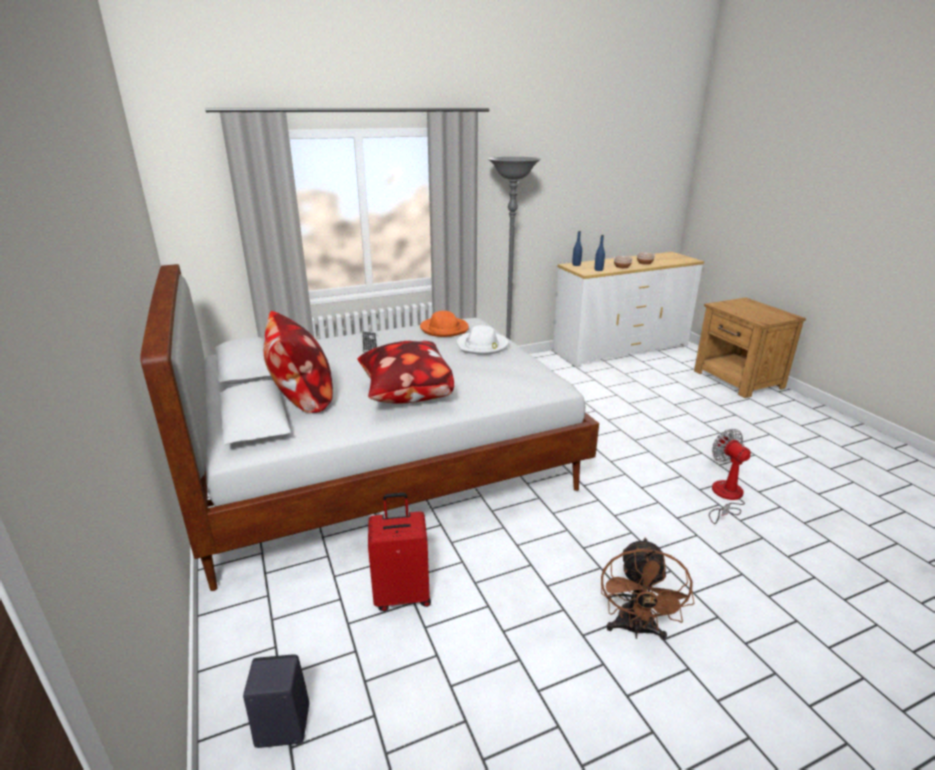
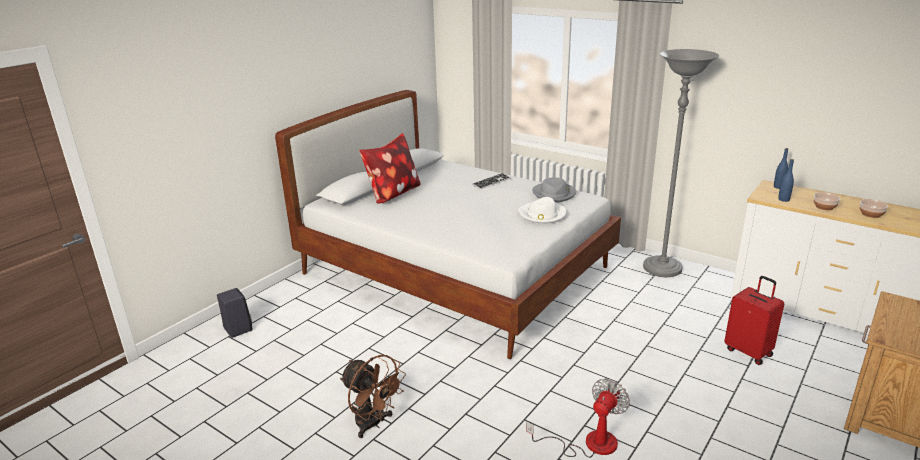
camera: 60 degrees right, 0 degrees up
(402, 595) = (340, 327): red suitcase -> red suitcase (749, 351)
(405, 396) = (427, 218): pillow -> none
(444, 329) = (554, 194): orange hat -> grey hat
(635, 629) = (373, 424): brown fan -> brown fan turned 120 degrees counterclockwise

